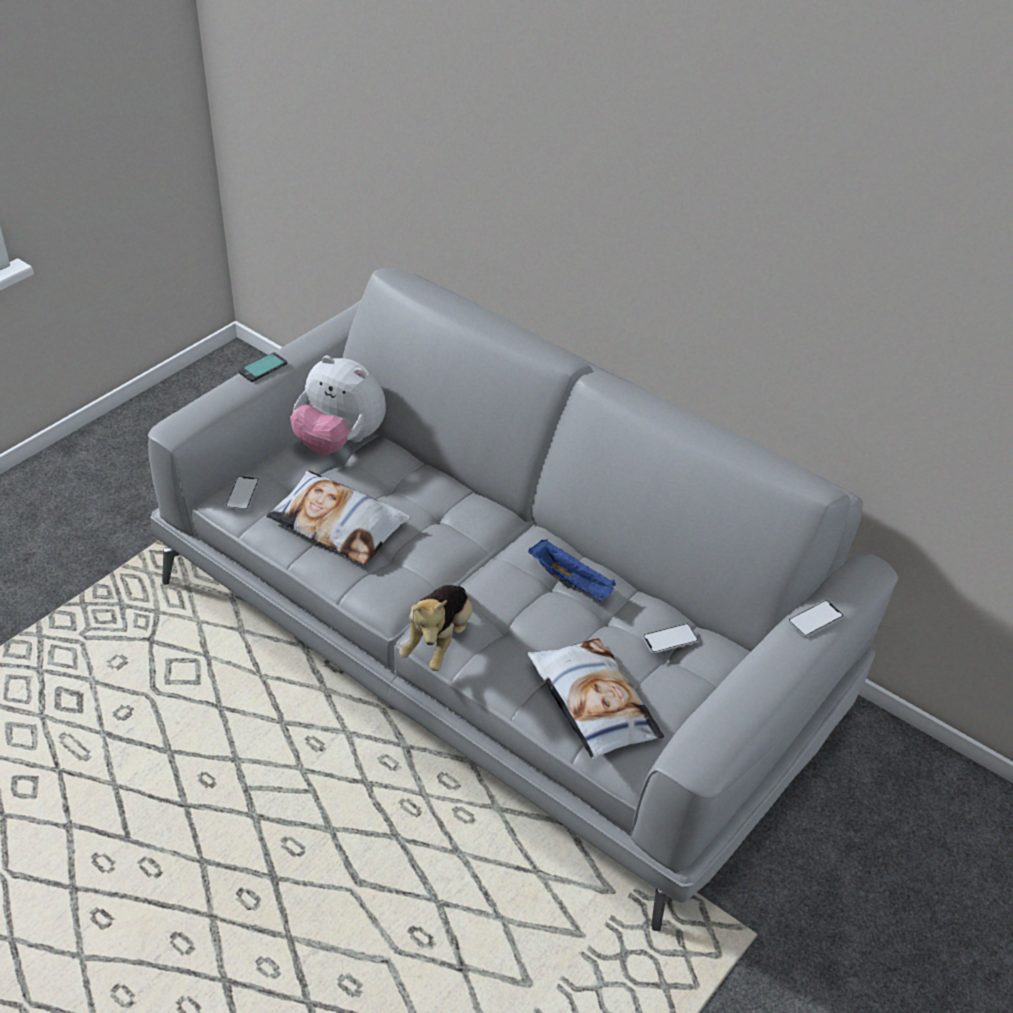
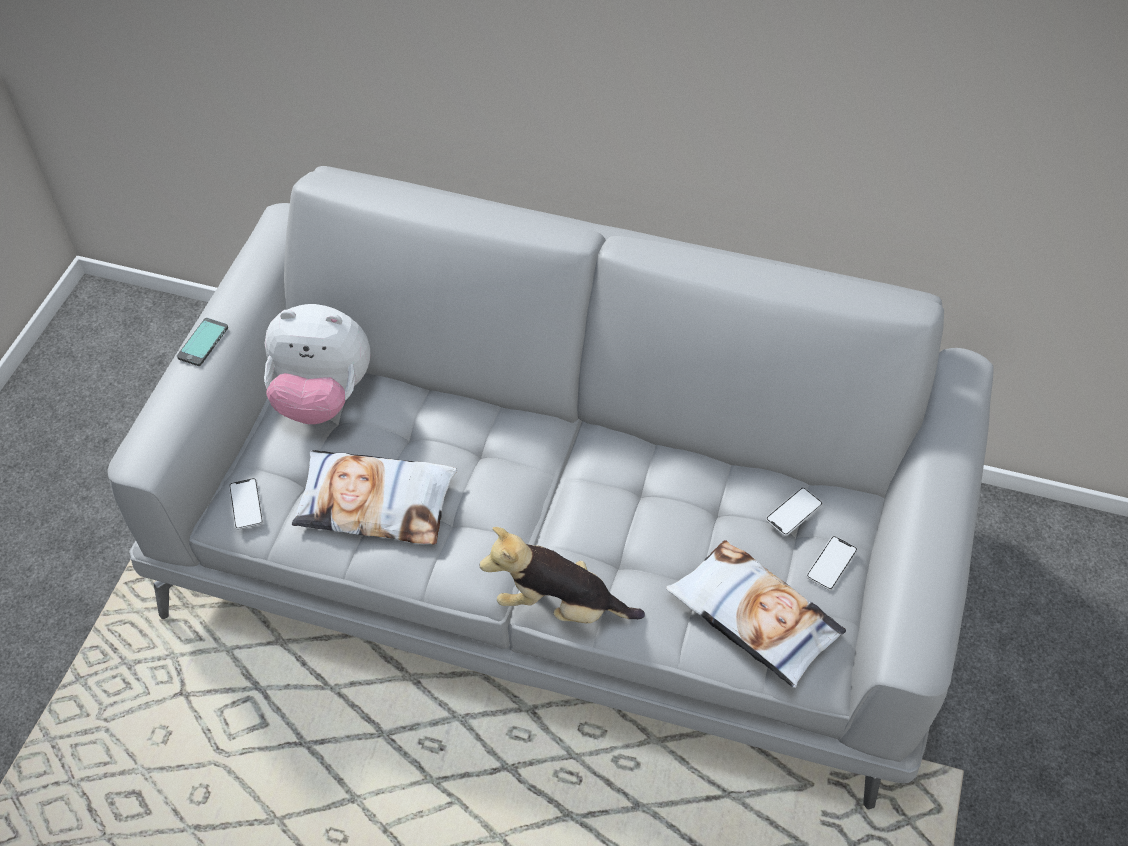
camera: 20 degrees left, 10 degrees up
(439, 640) = (560, 605): plush toy -> plush toy turned 105 degrees clockwise
(571, 582) = (662, 481): blue tray -> none
(815, 619) = (946, 447): phone -> phone (831, 564)

